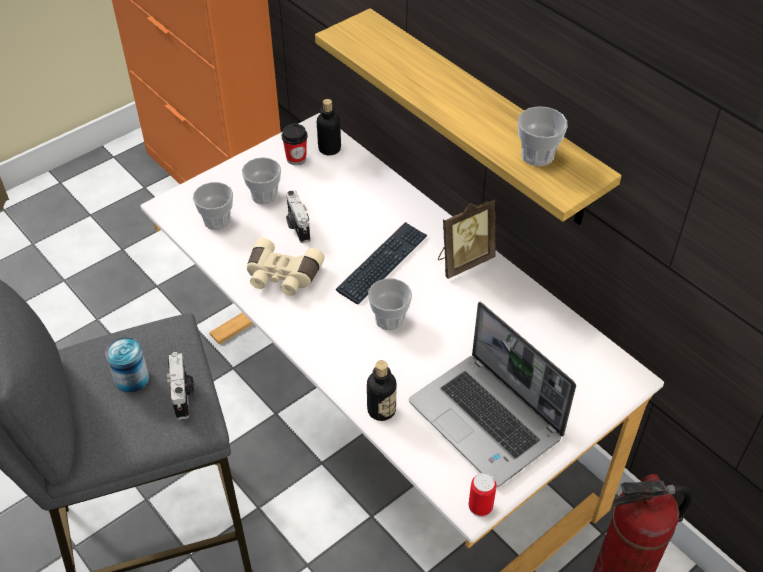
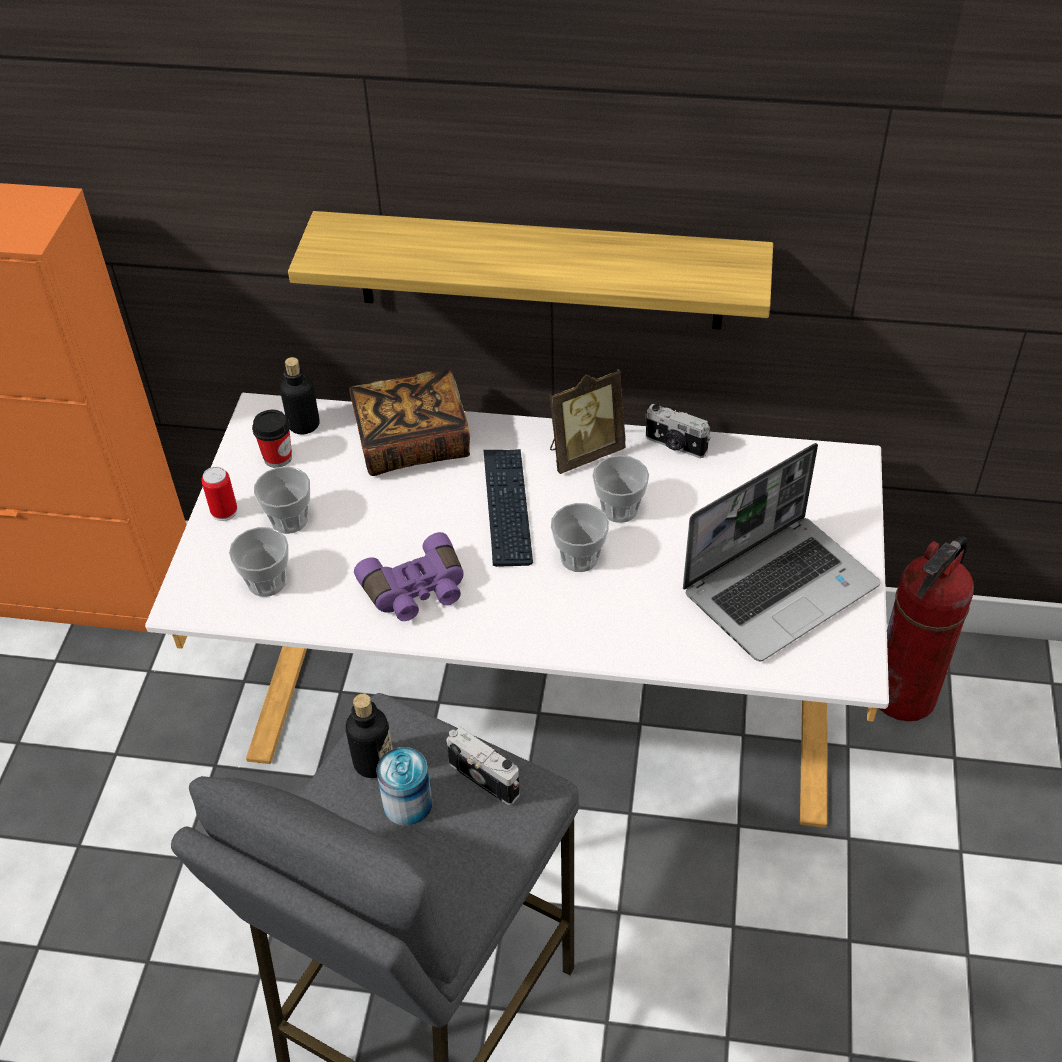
camera: 40 degrees left, 0 degrees up
(282, 277) = (416, 591): beige binoculars -> purple binoculars
(297, 227) = (369, 529): camera -> camera (675, 445)
(374, 194) = (412, 442): none -> book
(381, 410) = (676, 649): bottle -> bottle (374, 762)
(463, 261) = (583, 453): picture frame -> picture frame turned 45 degrees clockwise
(480, 506) = (863, 668): can -> can (224, 511)
(487, 420) = (780, 587): laptop -> laptop turned 45 degrees counterclockwise
(537, 155) = (679, 267): cup -> cup (619, 509)

